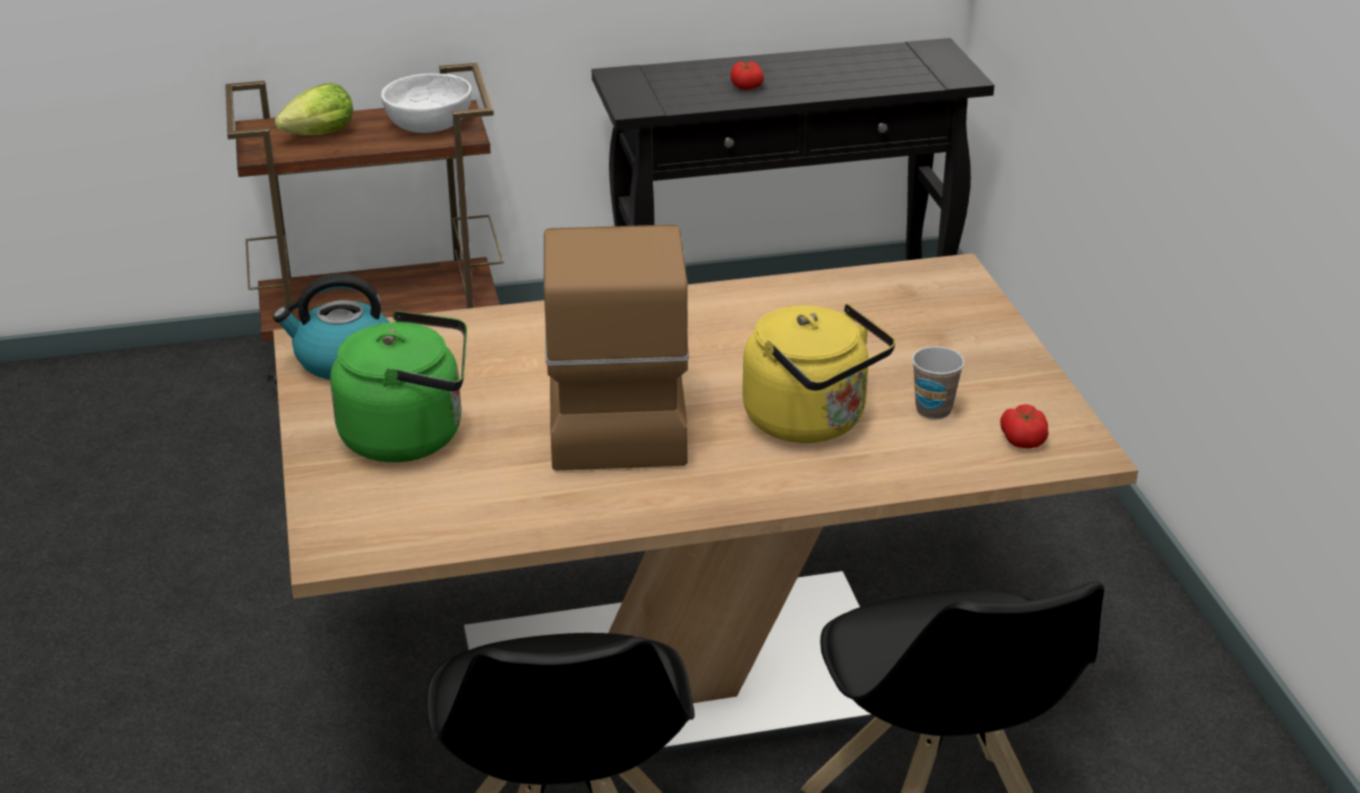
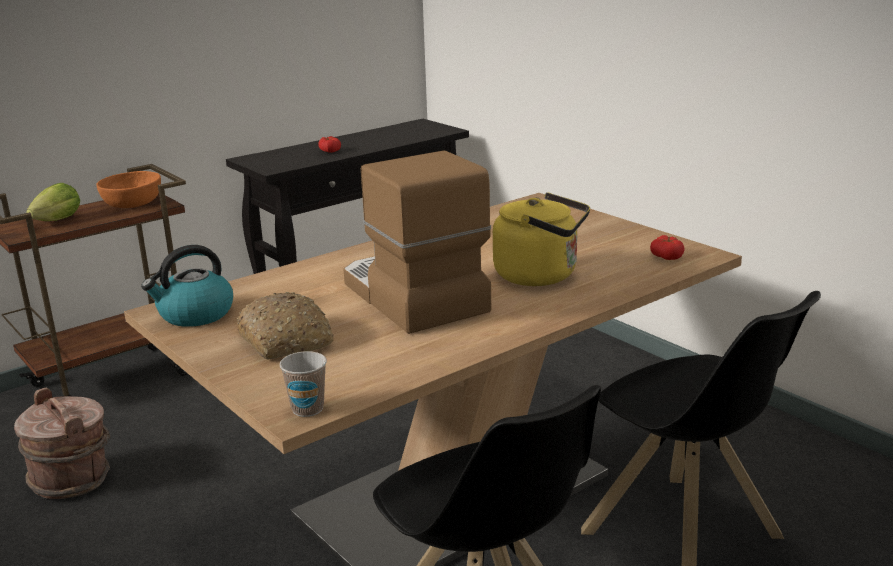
camera: 25 degrees left, 10 degrees down
(253, 494) = (72, 479): none -> brown bucket
(410, 436) = (287, 340): green kettle -> bread
(428, 123) = (132, 203): white bowl -> orange bowl
(933, 410) = (603, 256): cup -> cup (307, 409)

